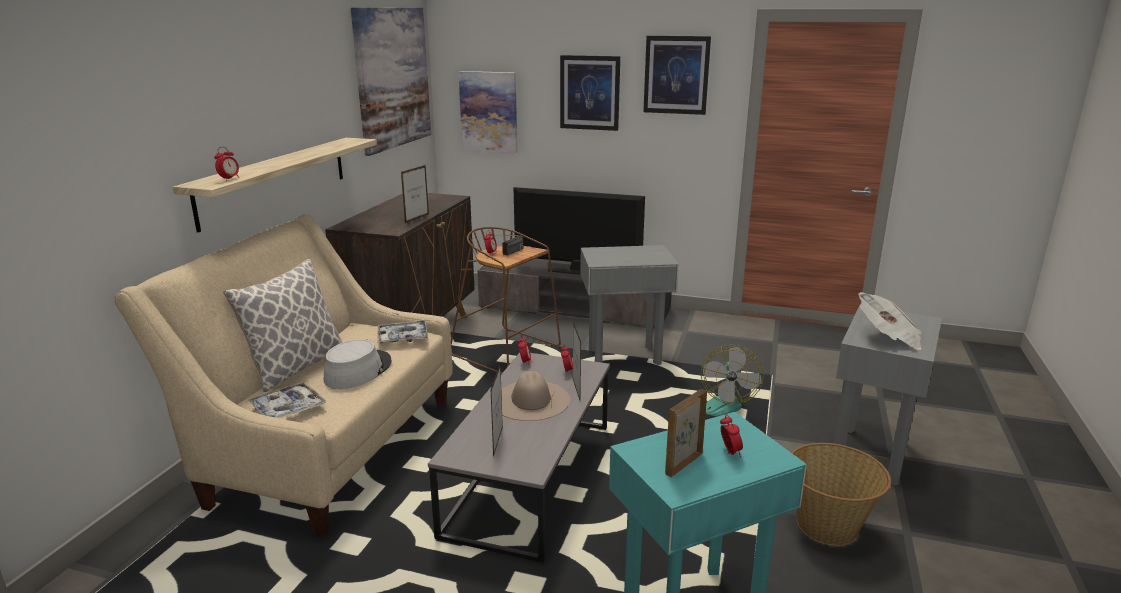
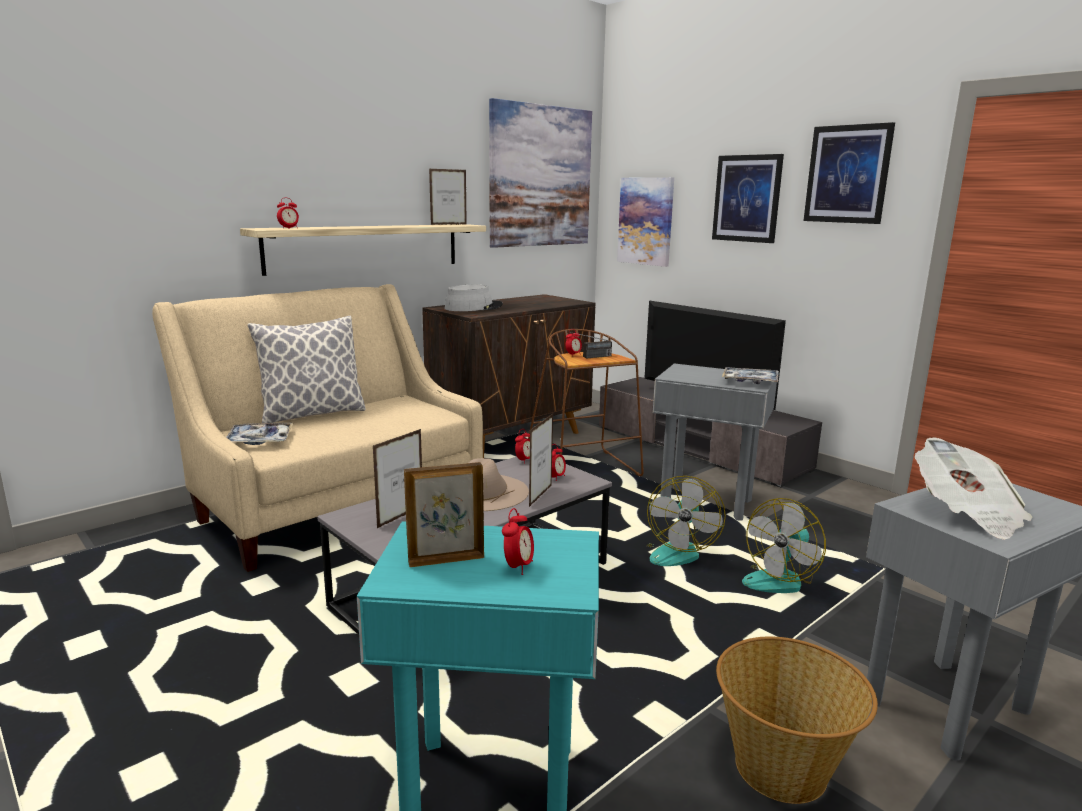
camera: 30 degrees right, 5 degrees down
(358, 371) = (352, 427): grey hat -> grey hat (473, 307)
(403, 337) = (427, 412): tray -> tray (750, 381)
(417, 218) = (512, 310): picture frame -> picture frame (449, 224)
(641, 403) = (675, 551): none -> fan

